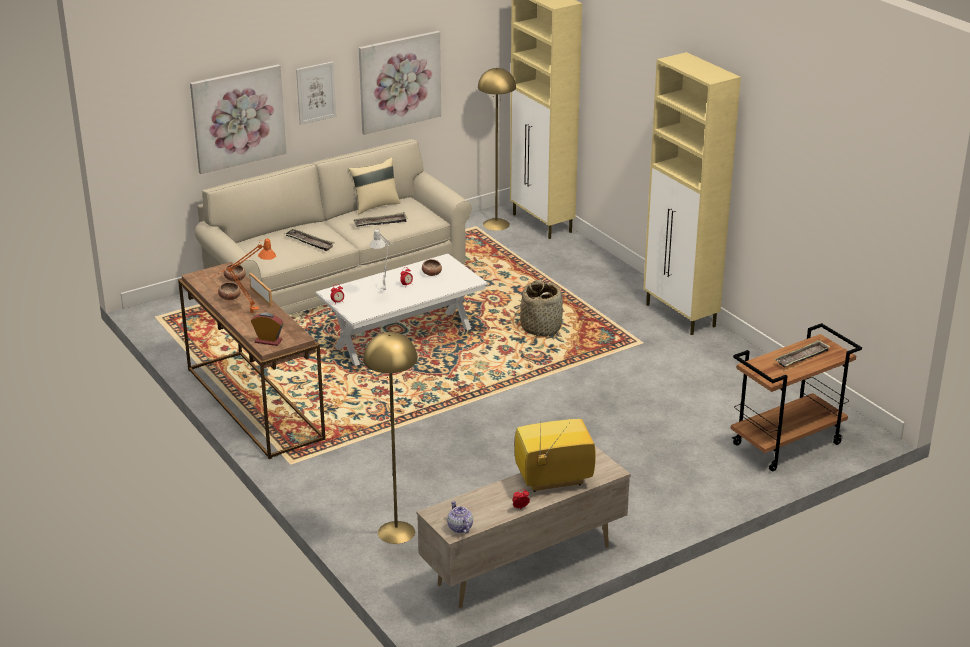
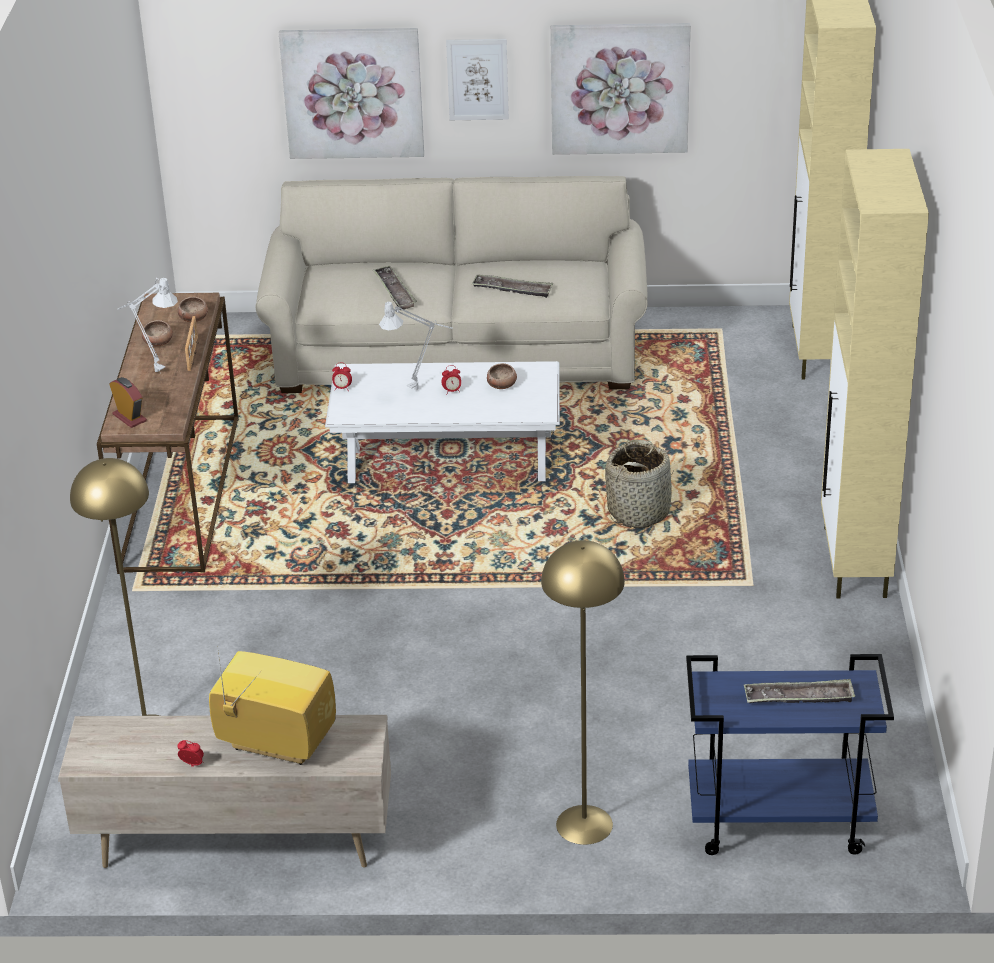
camera: 35 degrees right, 5 degrees up
(247, 313) = (153, 370): orange table lamp -> grey table lamp
(375, 206) = (535, 262): beige pillow -> none
(459, 527) = (94, 760): teapot -> none
(496, 224) = (752, 334): yellow floor lamp -> yellow floor lamp (584, 824)
(786, 445) = (777, 823): brown cart -> blue cart

